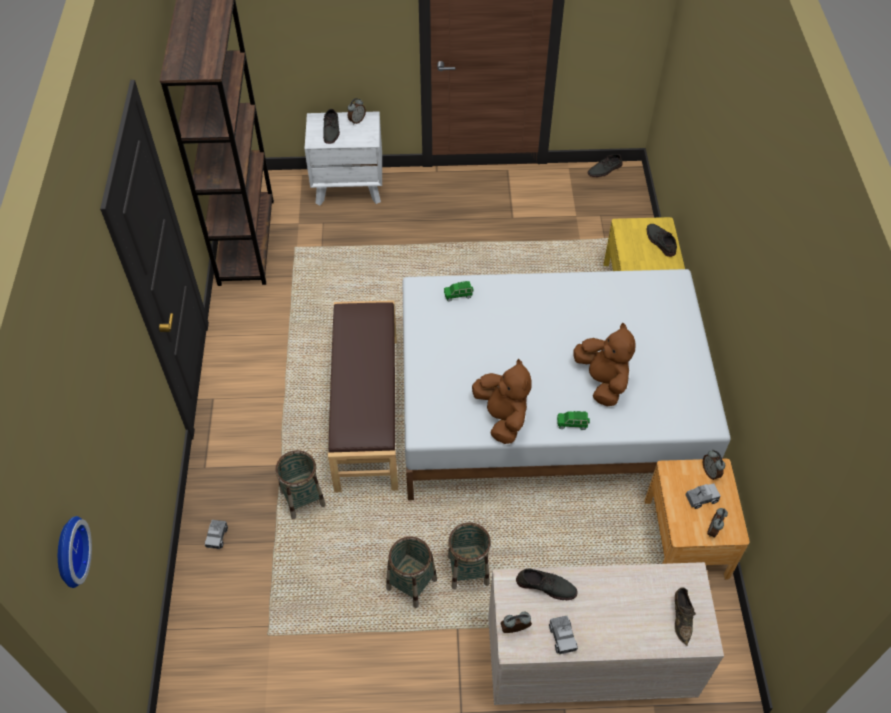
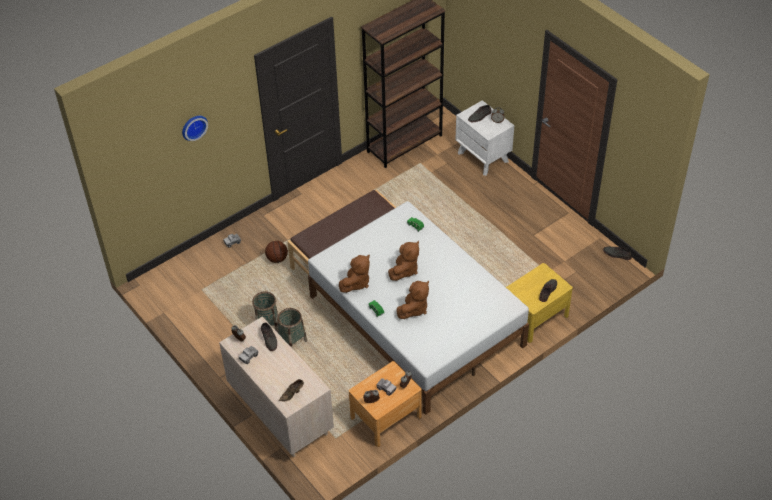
camera: 55 degrees right, 5 degrees down
(68, 552) = (123, 156): wall clock -> wall clock (193, 126)
(303, 499) = (277, 259): basket -> basketball
(525, 351) = (404, 270): none -> brown plush toy

